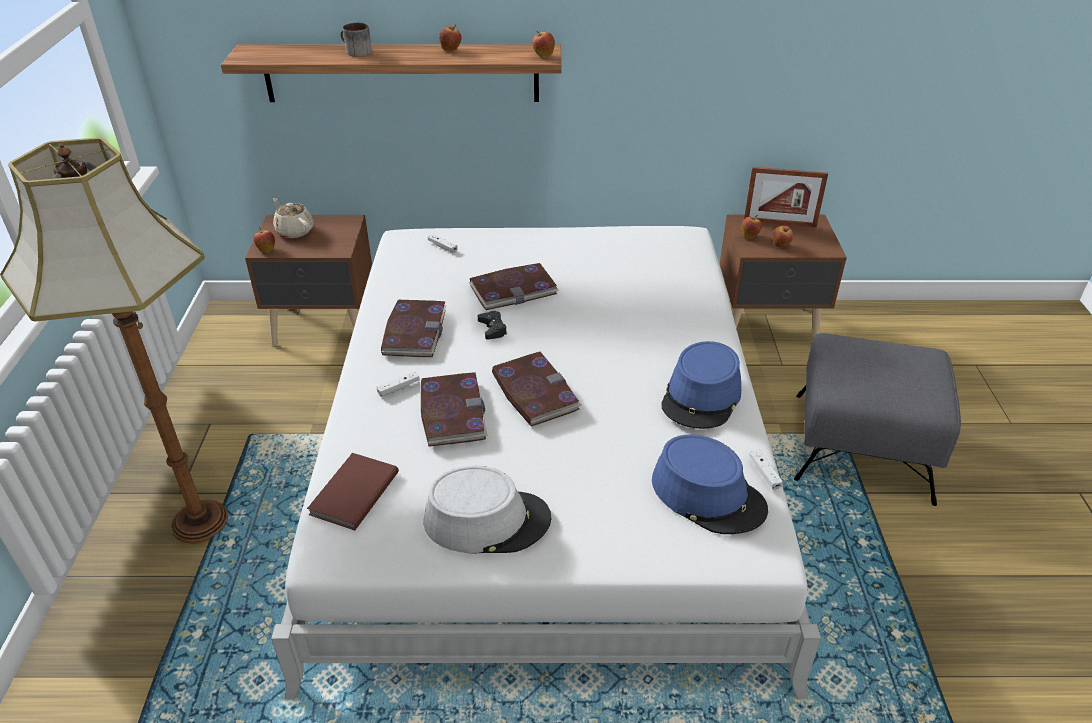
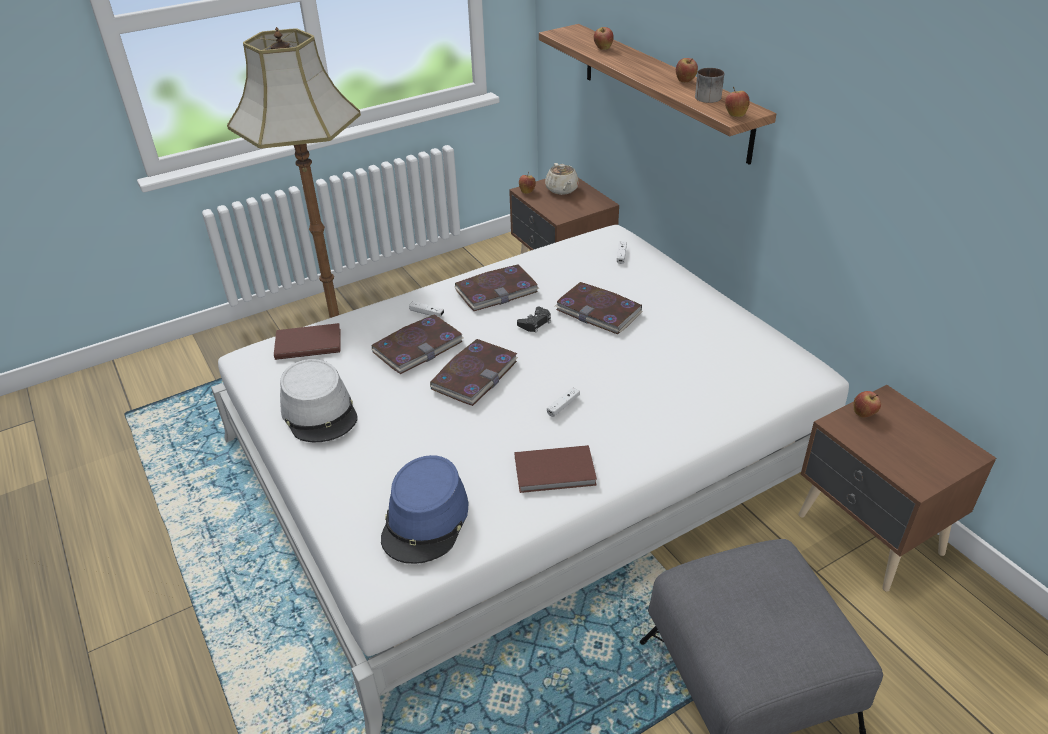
camera: 60 degrees right, 0 degrees up
(294, 231) = (562, 190): beige teapot -> beige teapot turned 150 degrees clockwise
(355, 52) = (625, 56): mug -> mug (706, 96)
(702, 397) = (556, 472): blue hat -> brown book
(764, 473) = (481, 548): white game controller -> white game controller (563, 405)
(779, 223) = (922, 428): picture frame -> none
(781, 245) = (876, 443): apple -> apple (603, 48)

